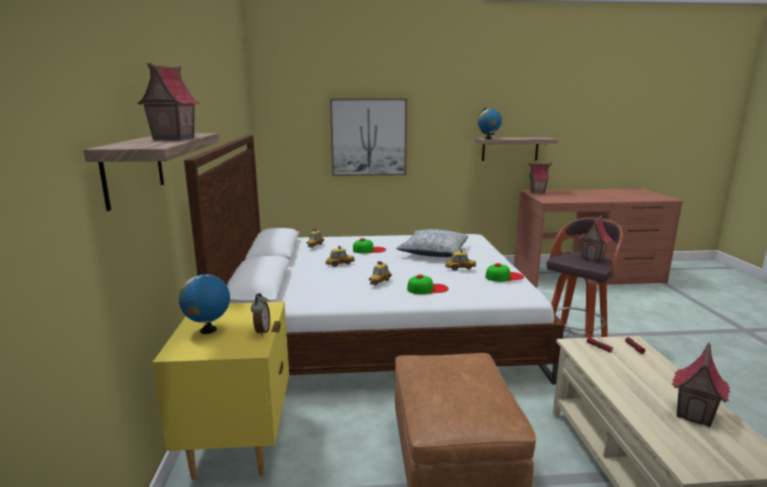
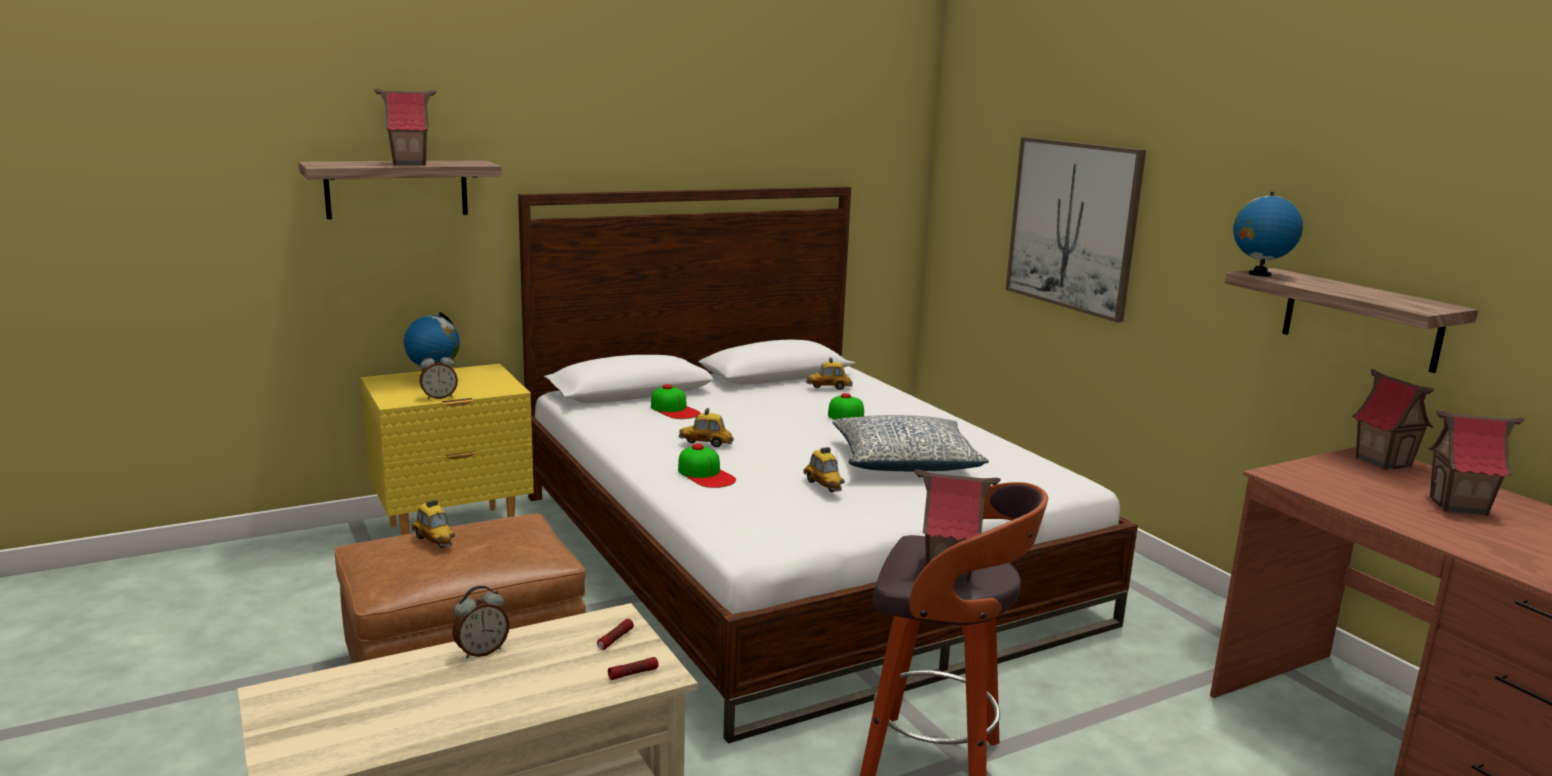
camera: 65 degrees right, 0 degrees up
(340, 264) = (760, 414): toy car -> toy car (434, 541)
(504, 276) = (817, 521): cap -> cap (674, 410)
(617, 385) = (481, 651): none -> alarm clock
(695, 414) = (406, 714): toy house -> toy house (1458, 506)

